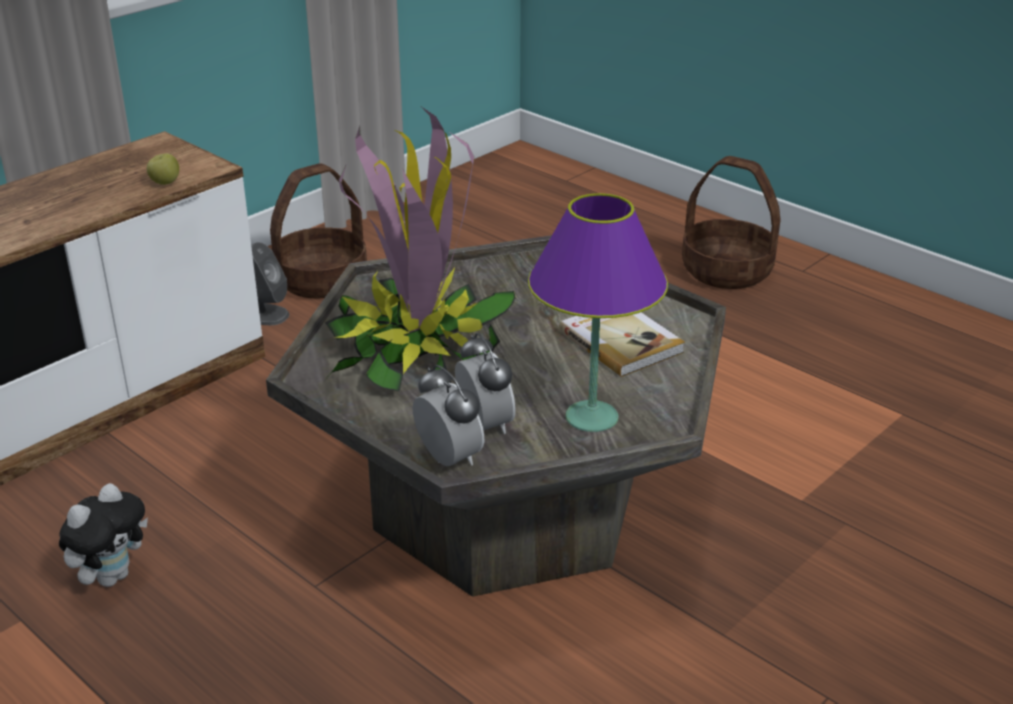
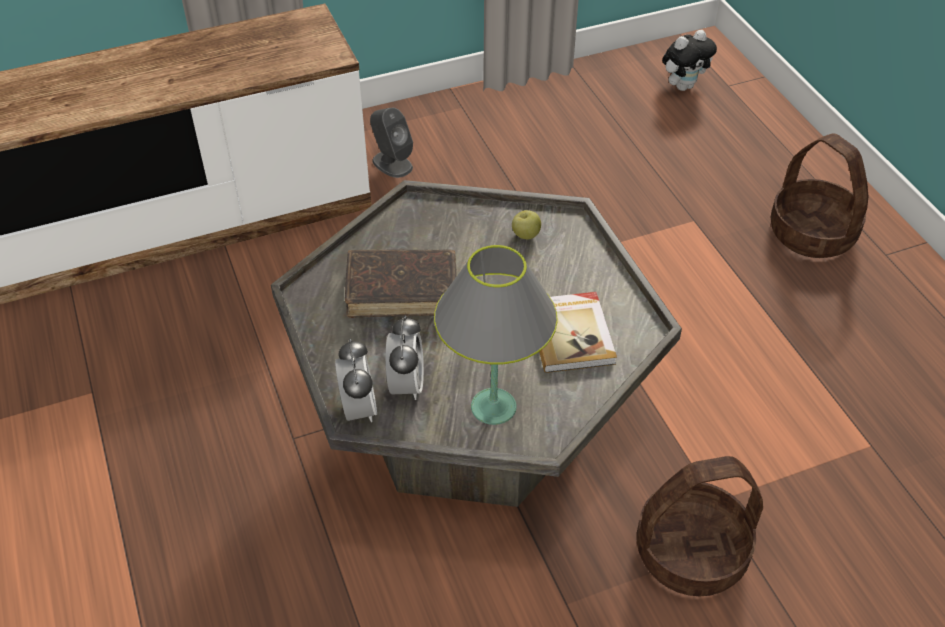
camera: 25 degrees right, 15 degrees up
(112, 576) = (165, 377): plush toy -> plush toy (683, 86)
(165, 183) = (290, 65): apple -> apple (525, 235)
(321, 279) = (456, 140): basket -> basket (691, 551)
(417, 353) = (402, 291): potted plant -> brown book
(591, 417) = (493, 407): purple table lamp -> grey table lamp

